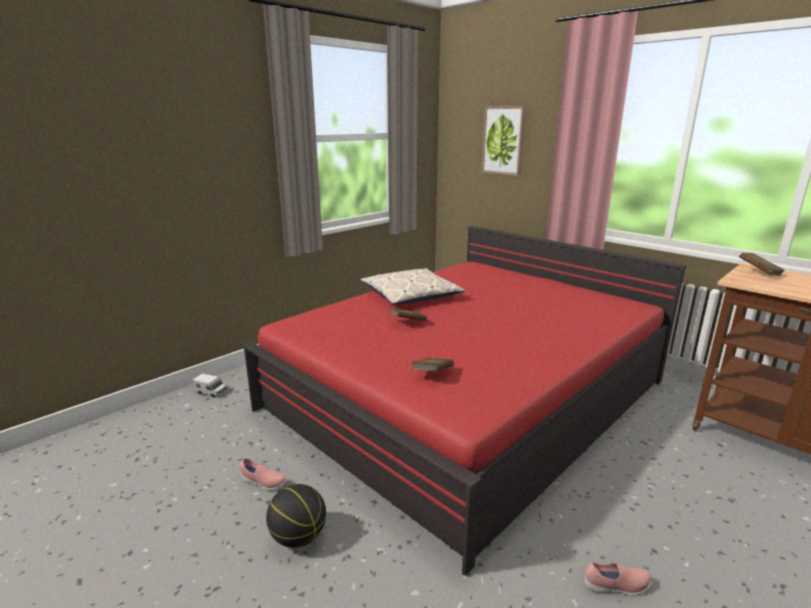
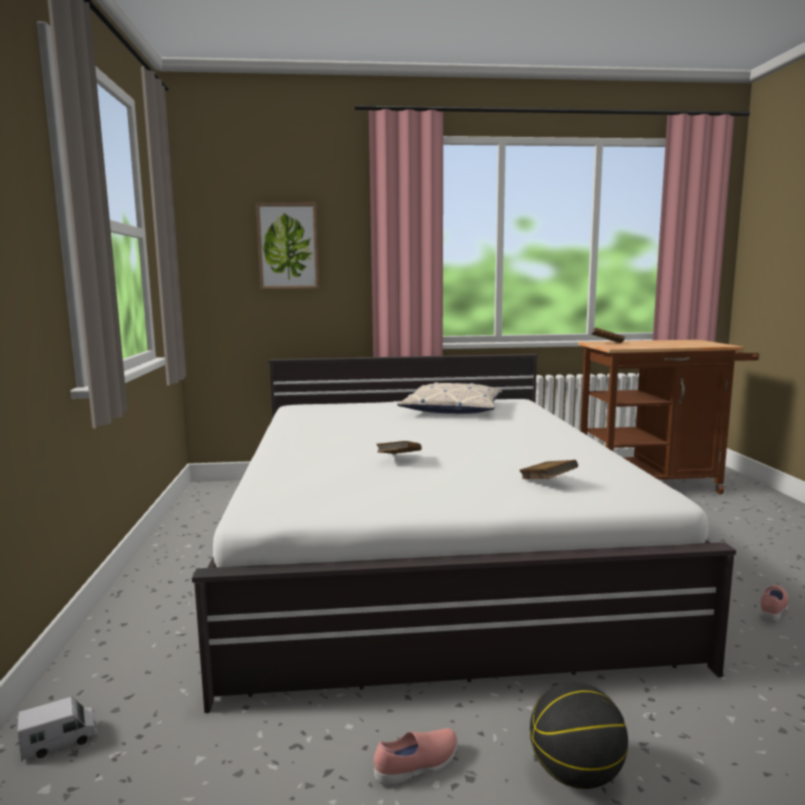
camera: 50 degrees left, 10 degrees down
(411, 295) = (321, 441): pillow -> pillow (452, 409)
(468, 395) = (428, 551): red bed -> white bed

